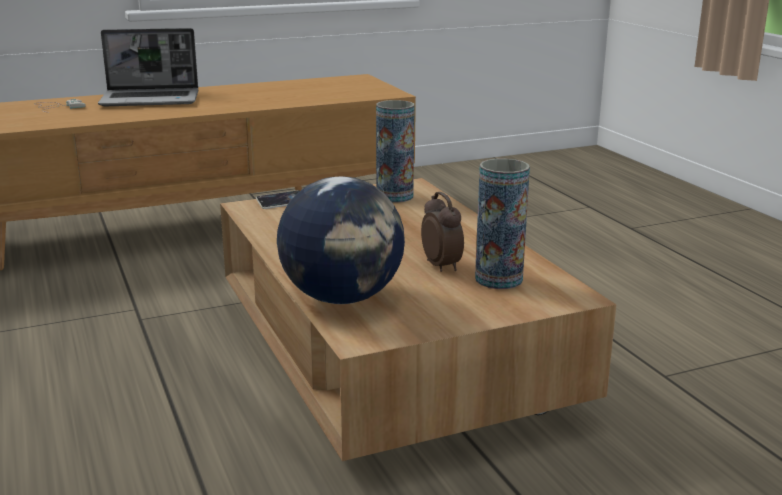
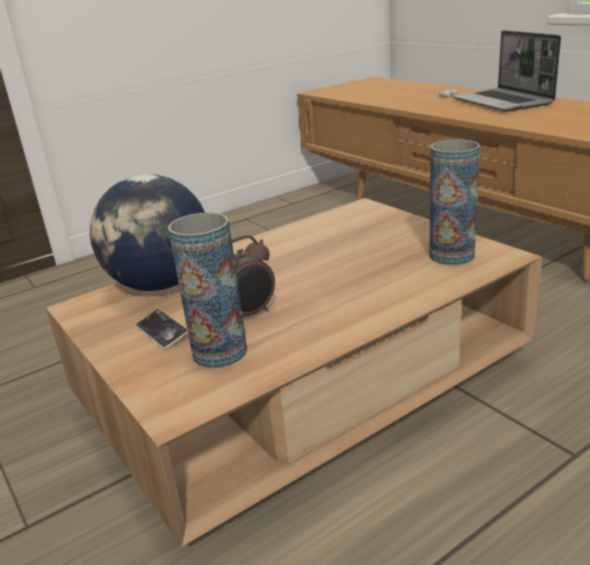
camera: 80 degrees right, 5 degrees up
(281, 203) = (383, 215): phone -> phone (162, 332)

